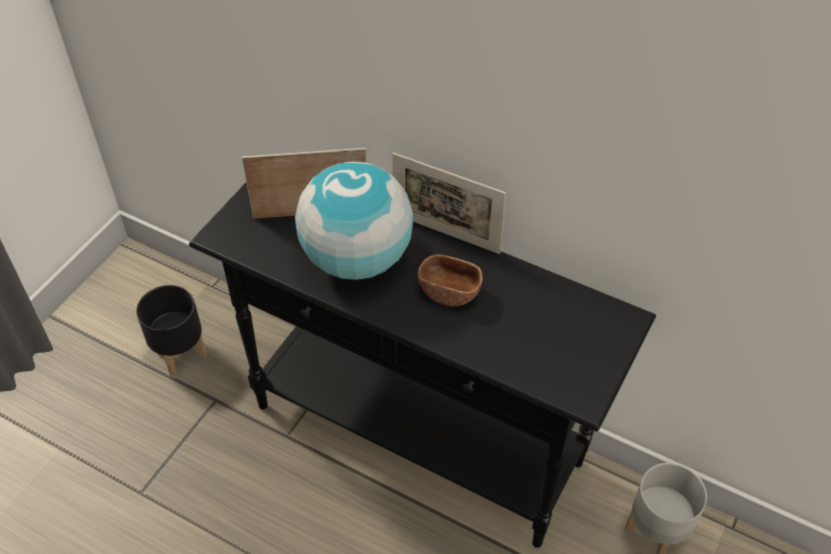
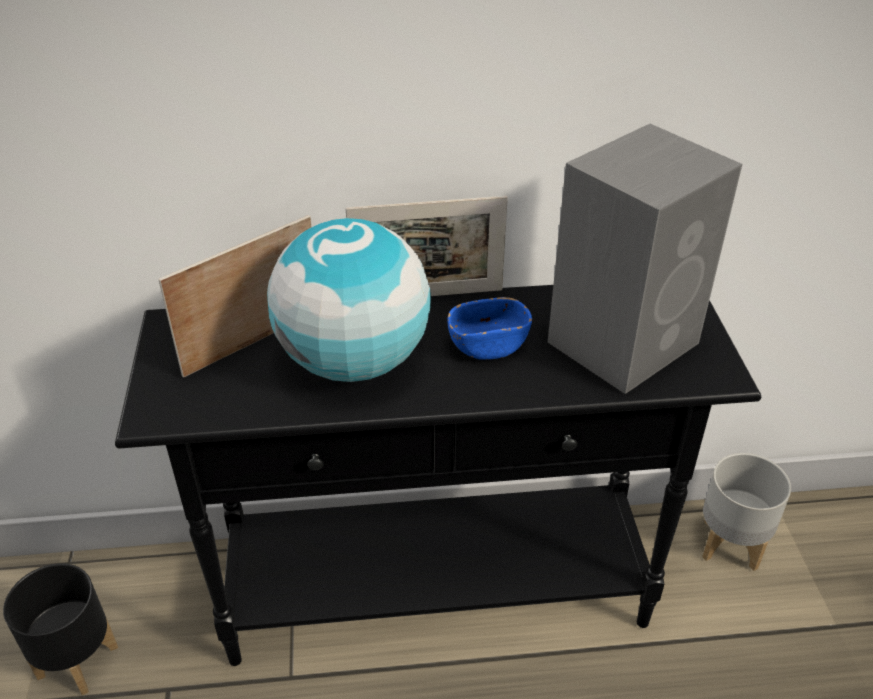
camera: 35 degrees left, 10 degrees down
(449, 291) = (488, 345): brown bowl -> blue bowl
(544, 337) = (625, 341): none -> grey speaker

